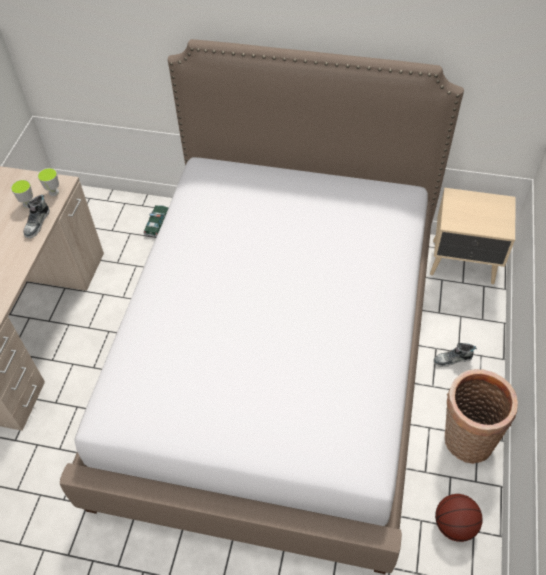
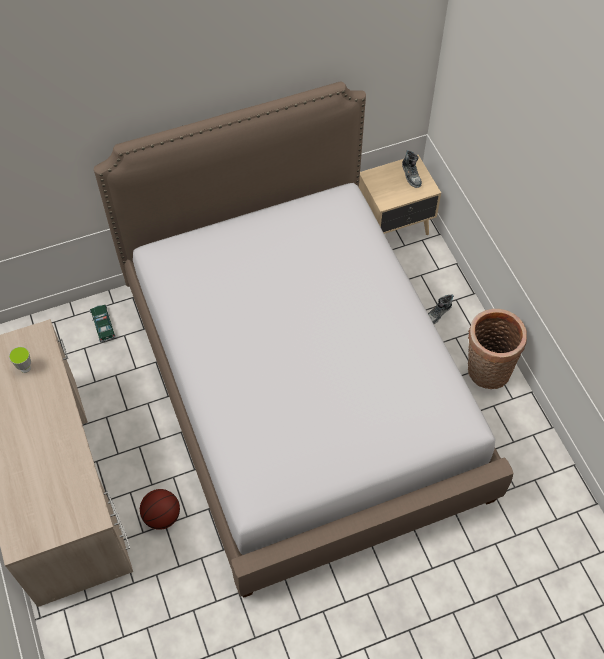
camera: 35 degrees left, 5 degrees up
(37, 223) = (51, 380): shoe -> shoe (411, 175)
(54, 192) = (40, 345): cup -> none
(454, 525) = (518, 438): basketball -> basketball (162, 516)

